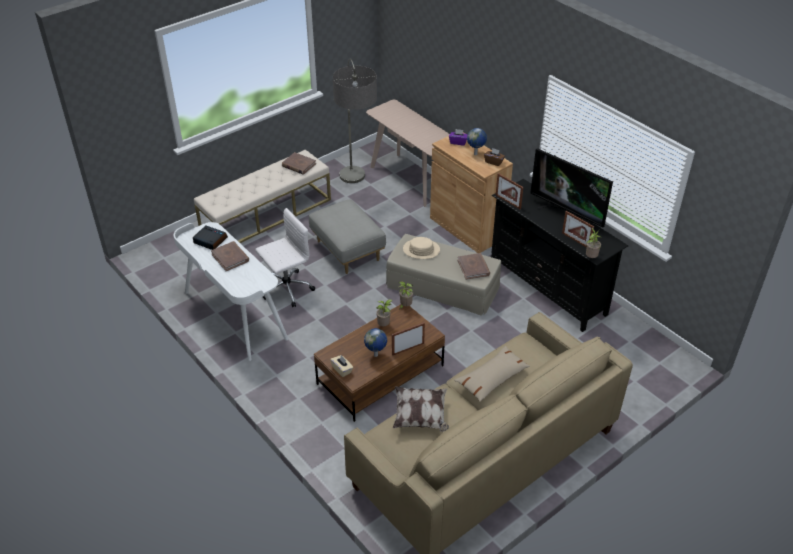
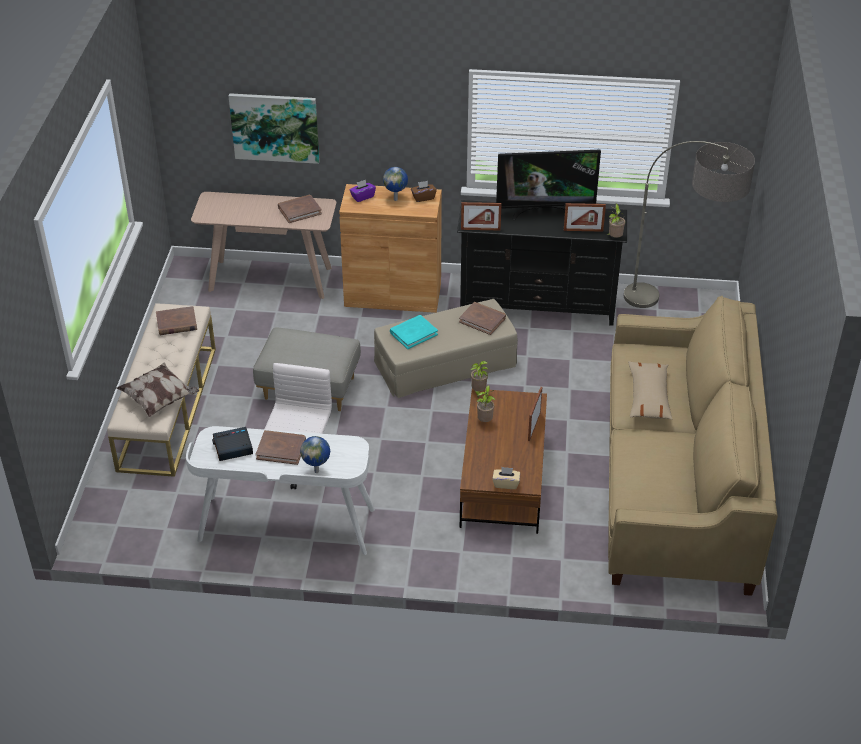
camera: 45 degrees left, 0 degrees up
(356, 194) = (235, 327): floor lamp -> floor lamp (679, 312)
(376, 355) = (516, 450): globe -> globe (317, 471)
(420, 417) = (640, 467): pillow -> pillow (159, 399)
(421, 250) = (413, 333): beige hat -> turquoise book
(431, 136) = (299, 210): none -> brown book
(435, 69) = (275, 127): none -> picture

